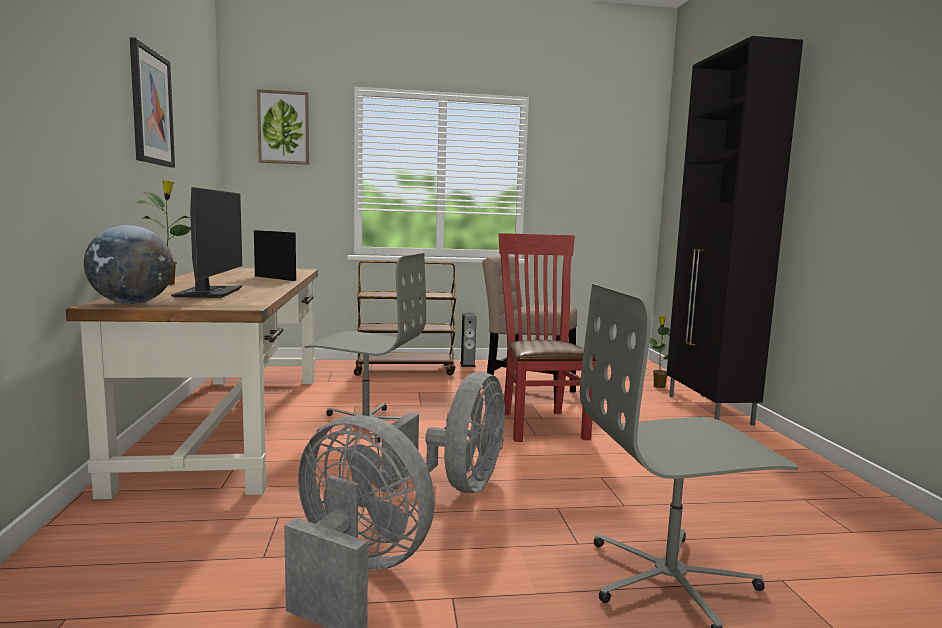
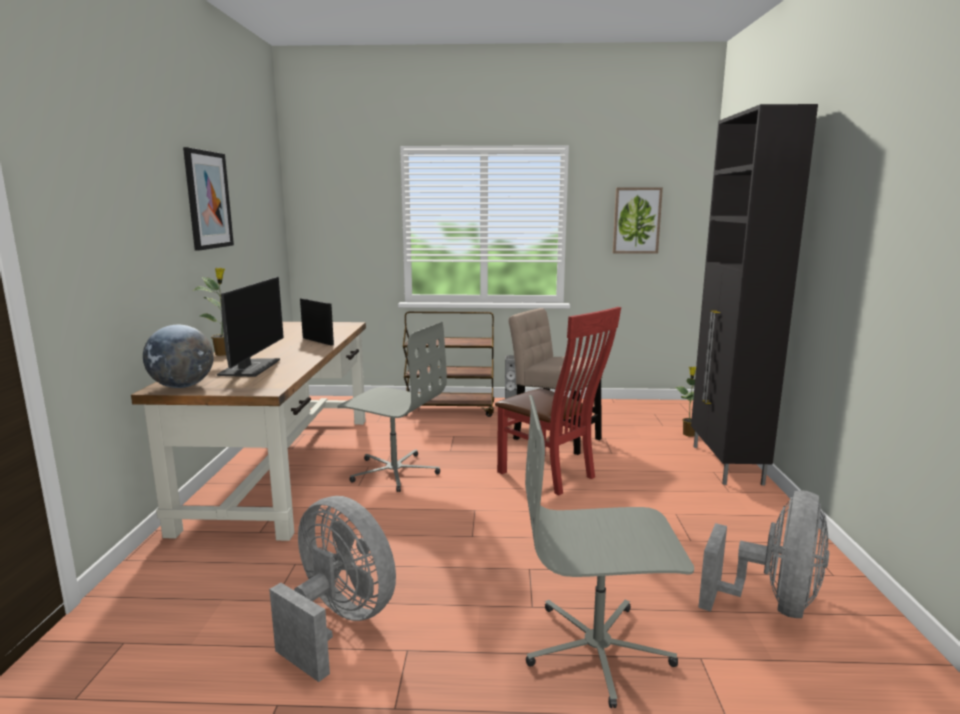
camera: 10 degrees right, 5 degrees up
(283, 127) = (338, 188): picture -> picture (636, 220)
(458, 486) = (451, 541): grey fan -> grey fan (772, 604)
(540, 423) = (551, 475): red chair -> red chair turned 135 degrees clockwise

